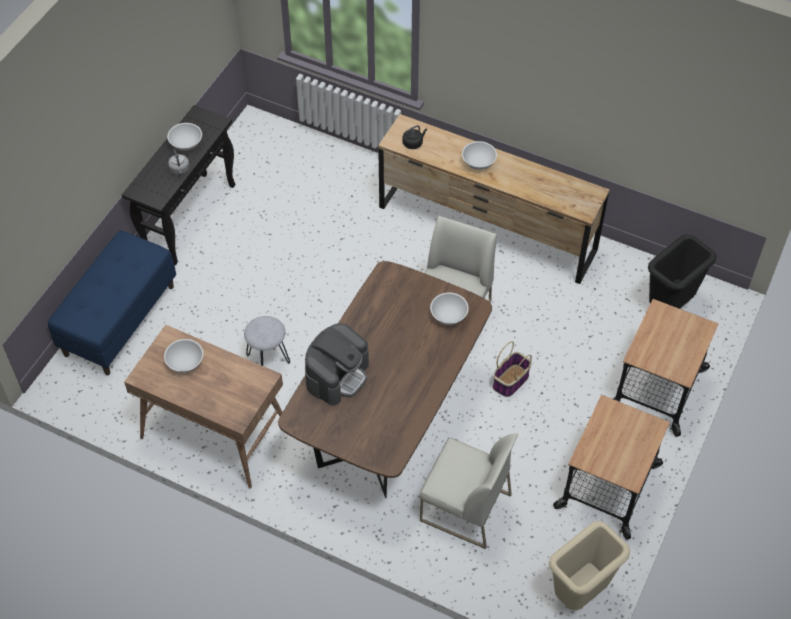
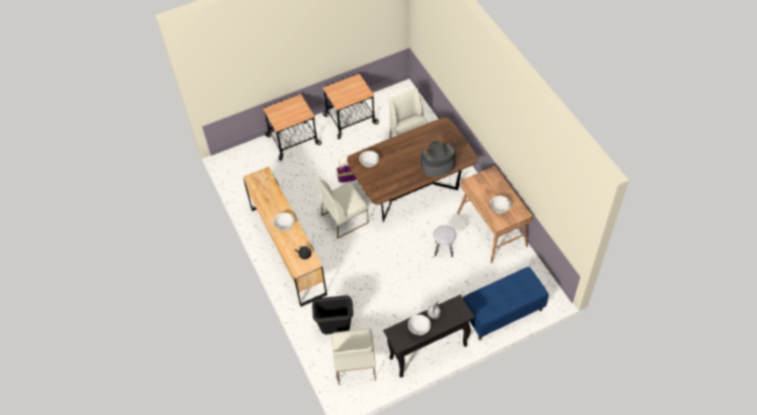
camera: 140 degrees left, 0 degrees up
(273, 156) = (354, 364): none -> white chair
(579, 593) = (396, 95): beige trash can -> none
(669, 306) = (250, 167): black trash can -> black trash can (335, 330)

